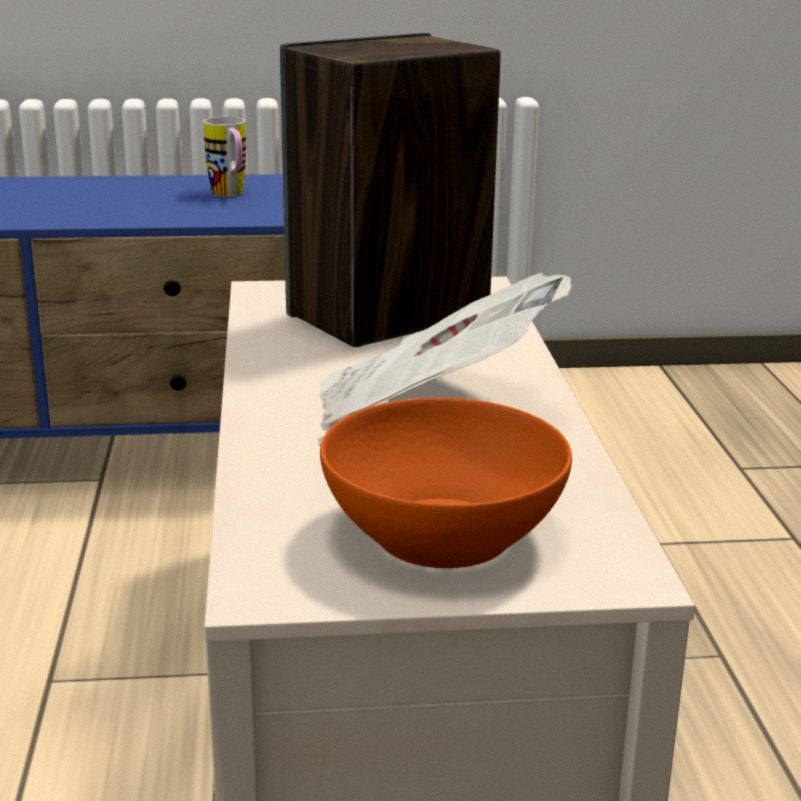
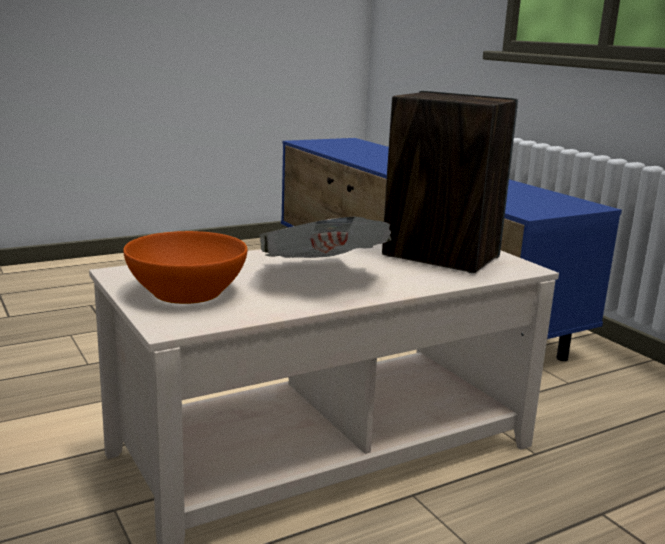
camera: 65 degrees right, 5 degrees down
(231, 195) = (543, 203): mug -> none

